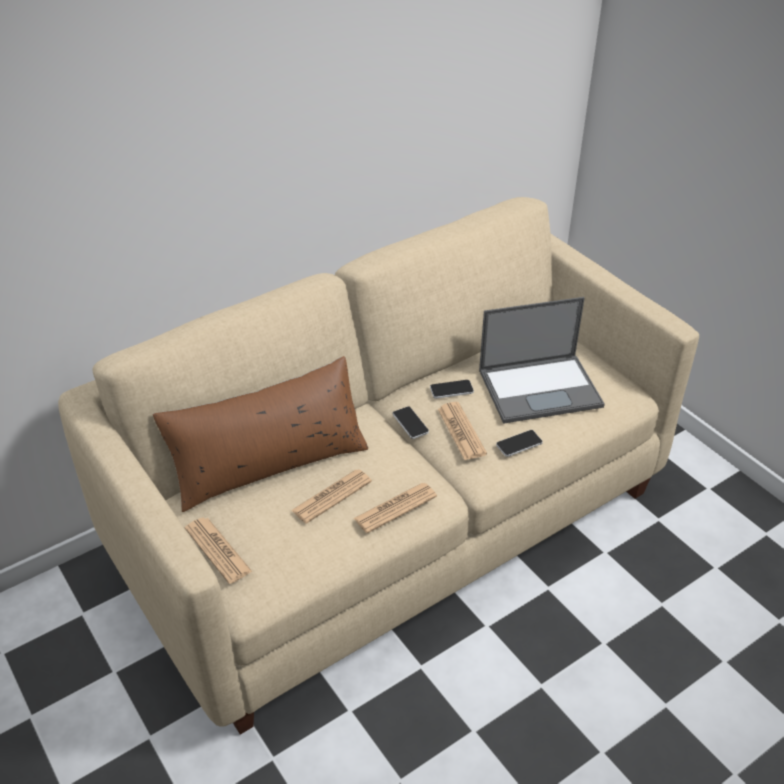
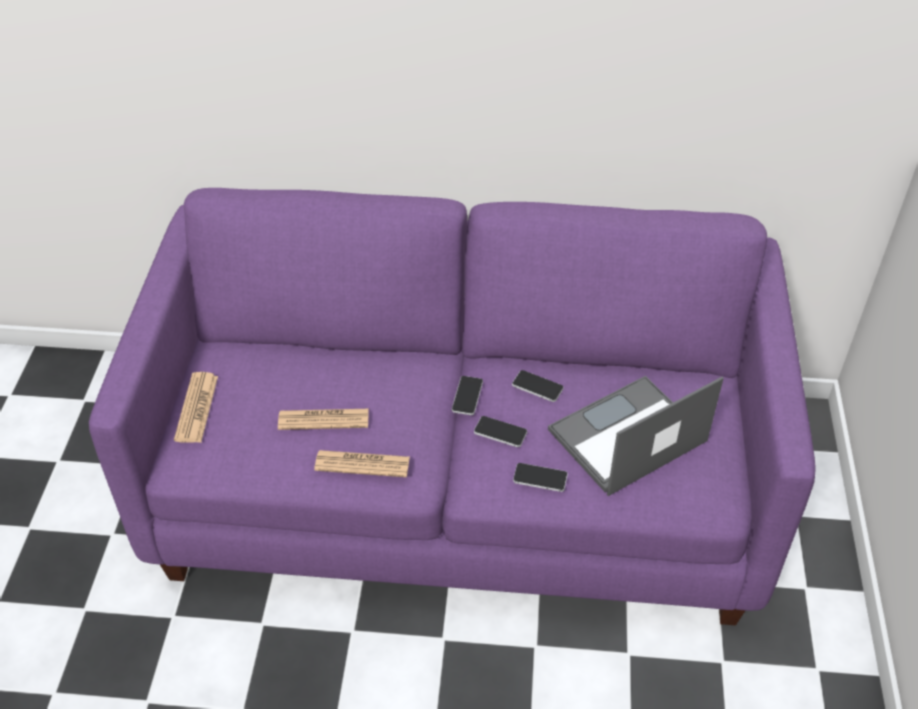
camera: 40 degrees right, 5 degrees up
(269, 463) = (309, 359): brown pillow -> none
(392, 521) = (461, 488): beige sofa -> purple sofa
(461, 431) = (500, 432): newspaper -> phone
(541, 388) = (626, 437): laptop -> laptop turned 120 degrees clockwise

